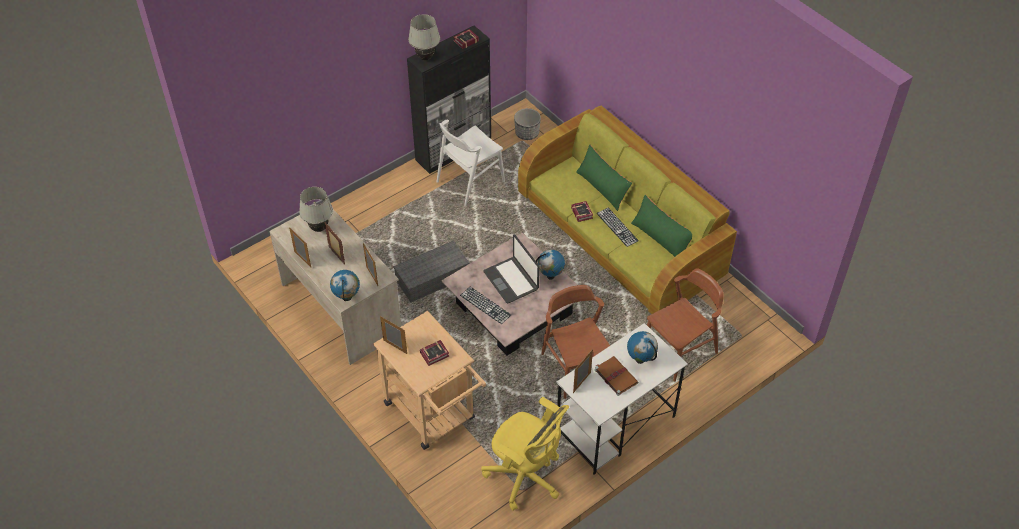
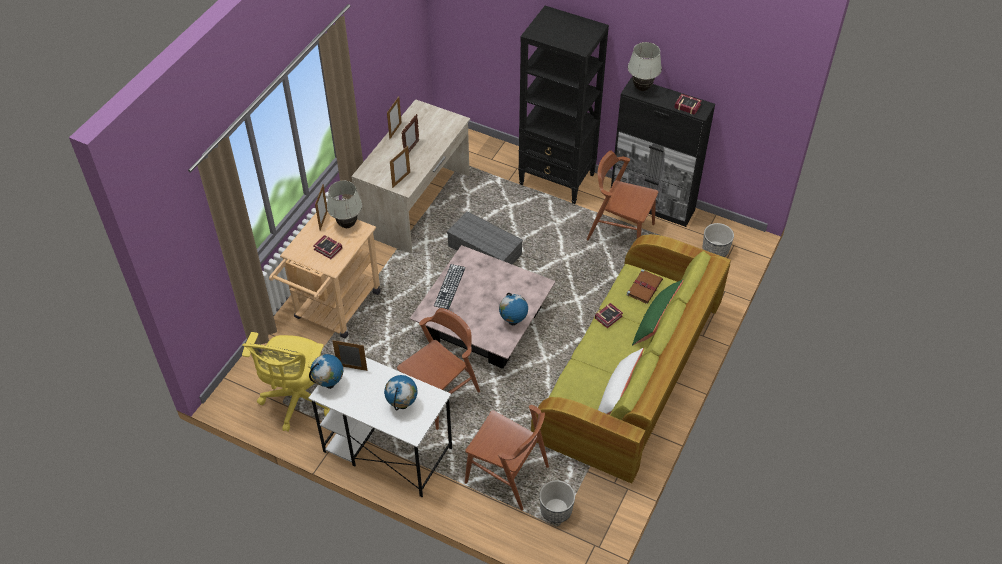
camera: 65 degrees right, 0 degrees up
(319, 228) = (436, 126): white table lamp -> white table lamp (347, 224)
(347, 297) = (369, 173): globe -> globe (329, 384)
(382, 198) = (557, 180): none -> black bookcase
(470, 181) = (620, 232): white chair -> brown chair
(511, 280) = (490, 294): laptop -> none
(615, 376) = (372, 391): brown book -> brown book (644, 287)
(617, 227) = (608, 352): keyboard -> none
(660, 238) = (617, 394): green pillow -> white pillow
(726, 331) = (556, 510): none -> planter

